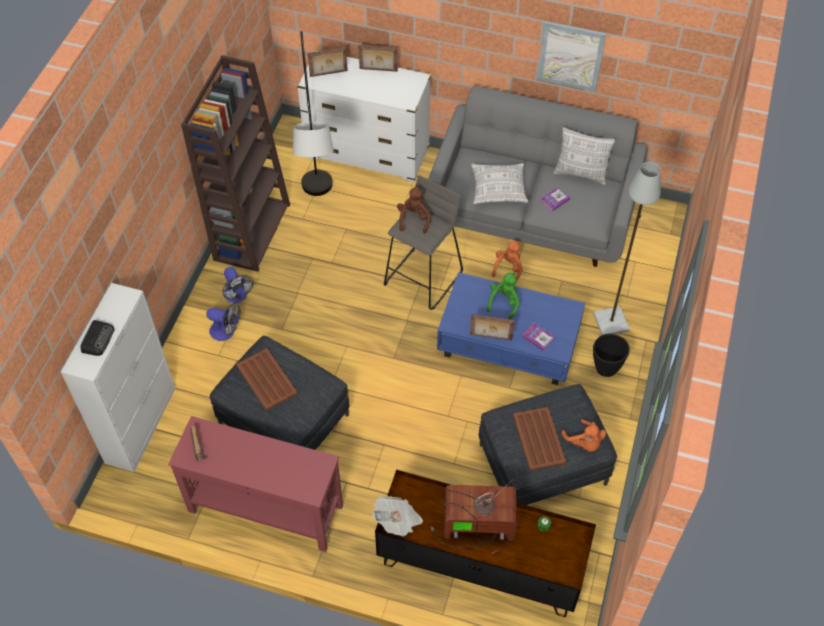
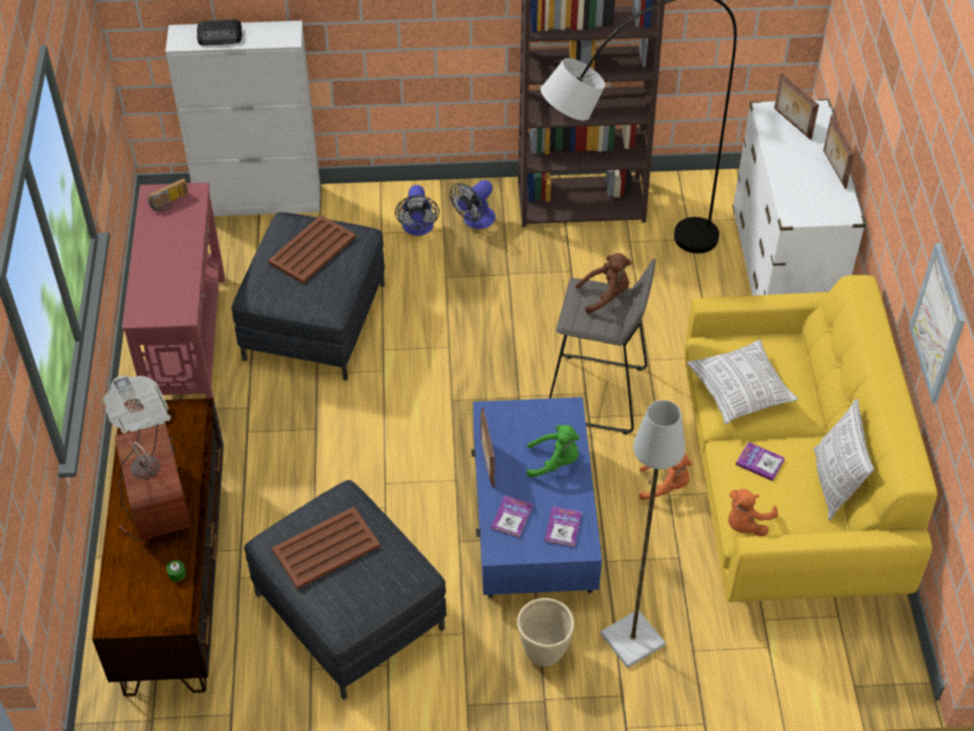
camera: 70 degrees right, 5 degrees down
(532, 214) = (785, 489): grey sofa -> yellow sofa
(555, 314) = (563, 527): none -> book
(584, 442) = (339, 604): orange plush toy -> orange plush toy (746, 523)
(605, 368) = (544, 652): black planter -> beige planter

